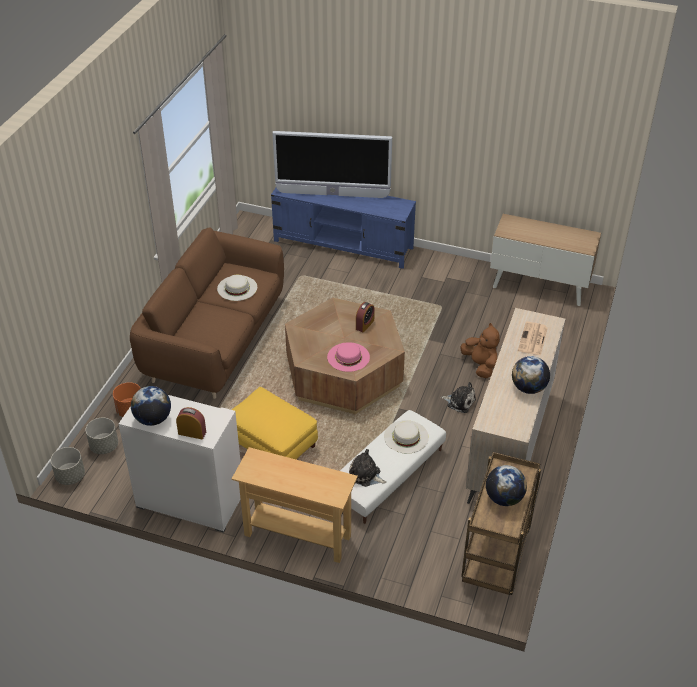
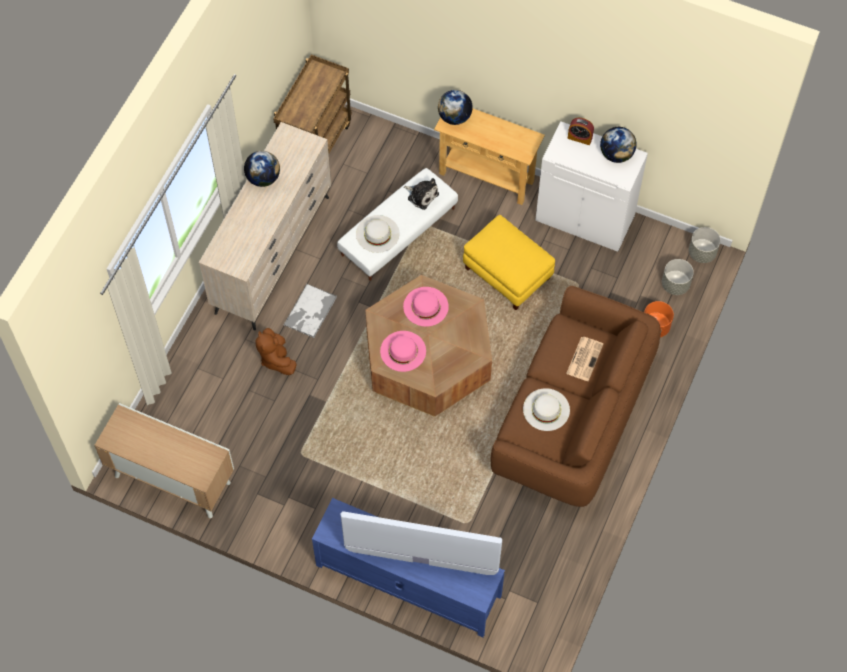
camera: 175 degrees left, 20 degrees up
(365, 324) = (403, 351): alarm clock -> pink hat
(459, 402) = (310, 311): plush toy -> tray
(504, 498) = (312, 96): globe -> globe (454, 117)
(533, 339) = (241, 236): newspaper -> newspaper (584, 358)

